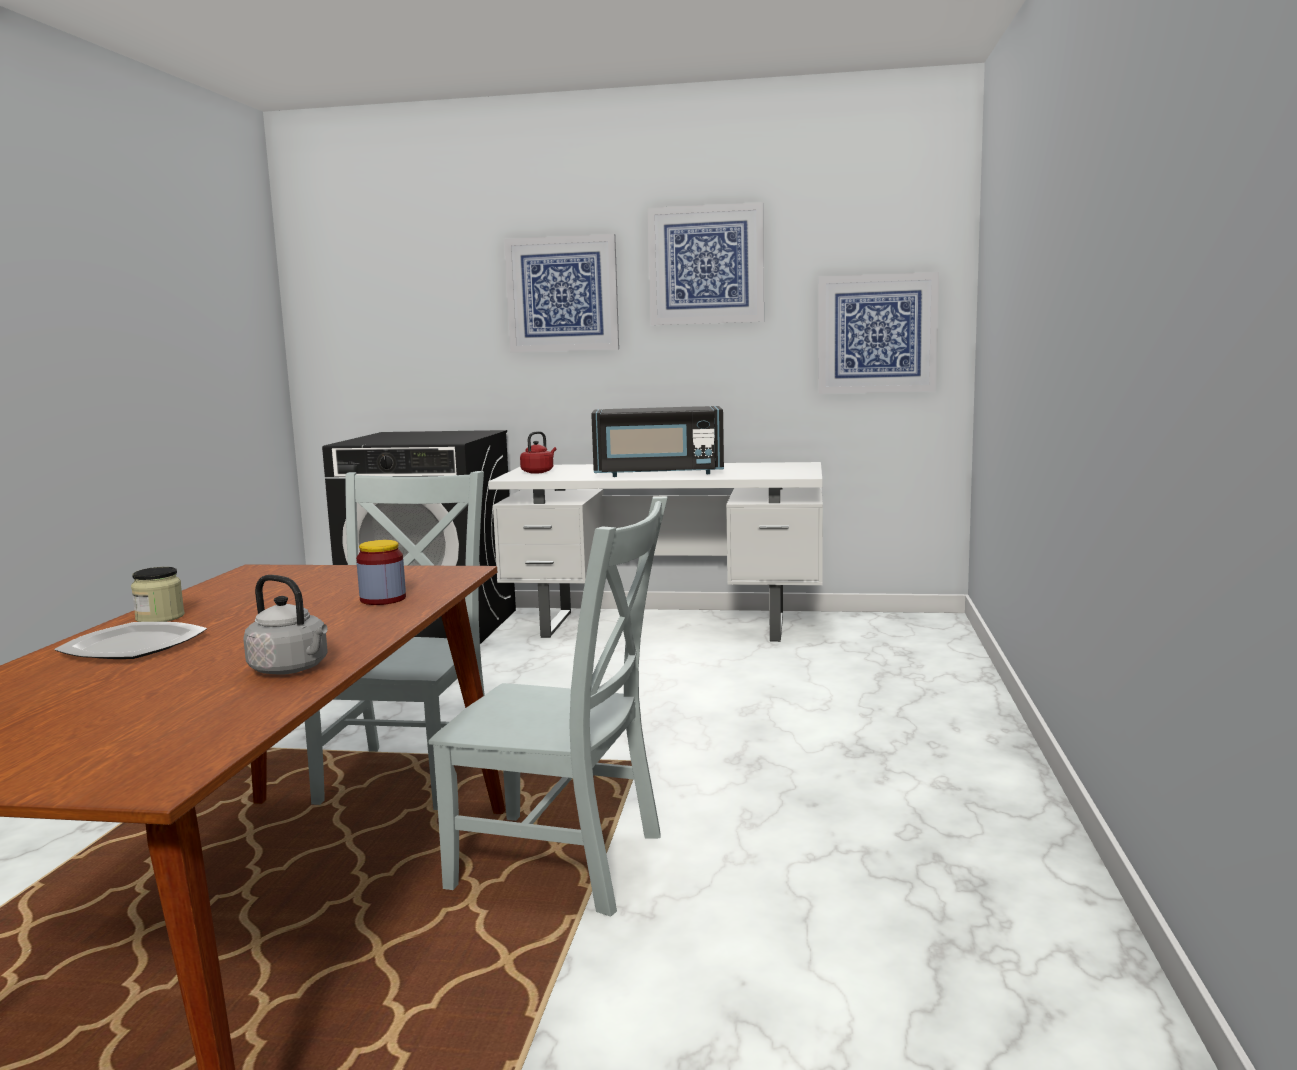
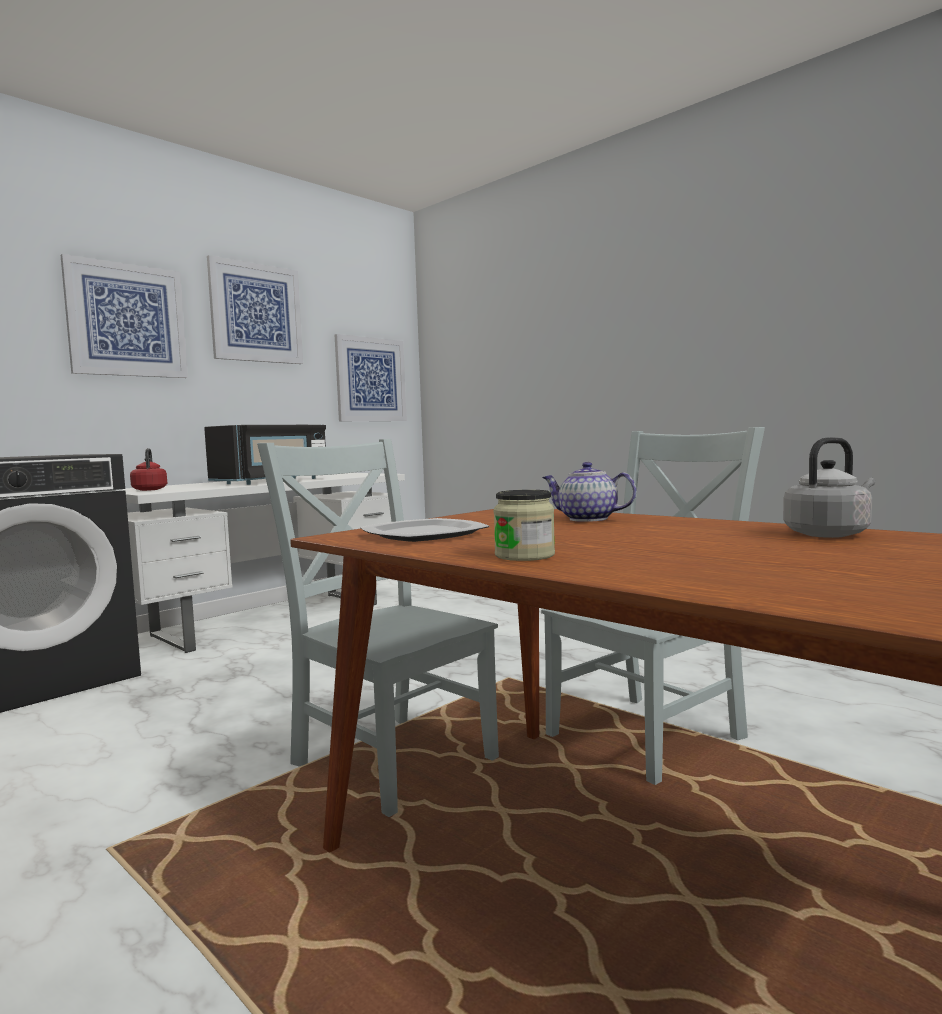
camera: 55 degrees left, 5 degrees down
(133, 645) = (660, 561): plate -> plate (422, 534)
(383, 599) = (587, 519): jar -> teapot

